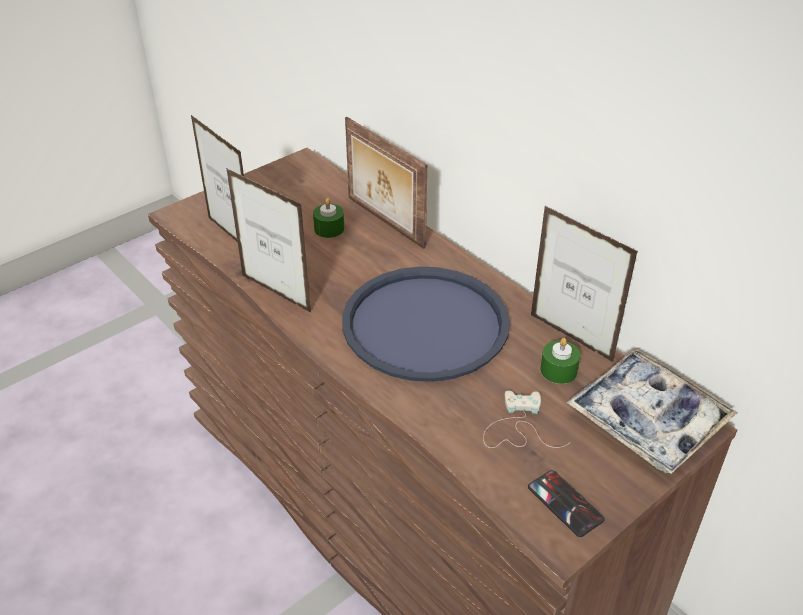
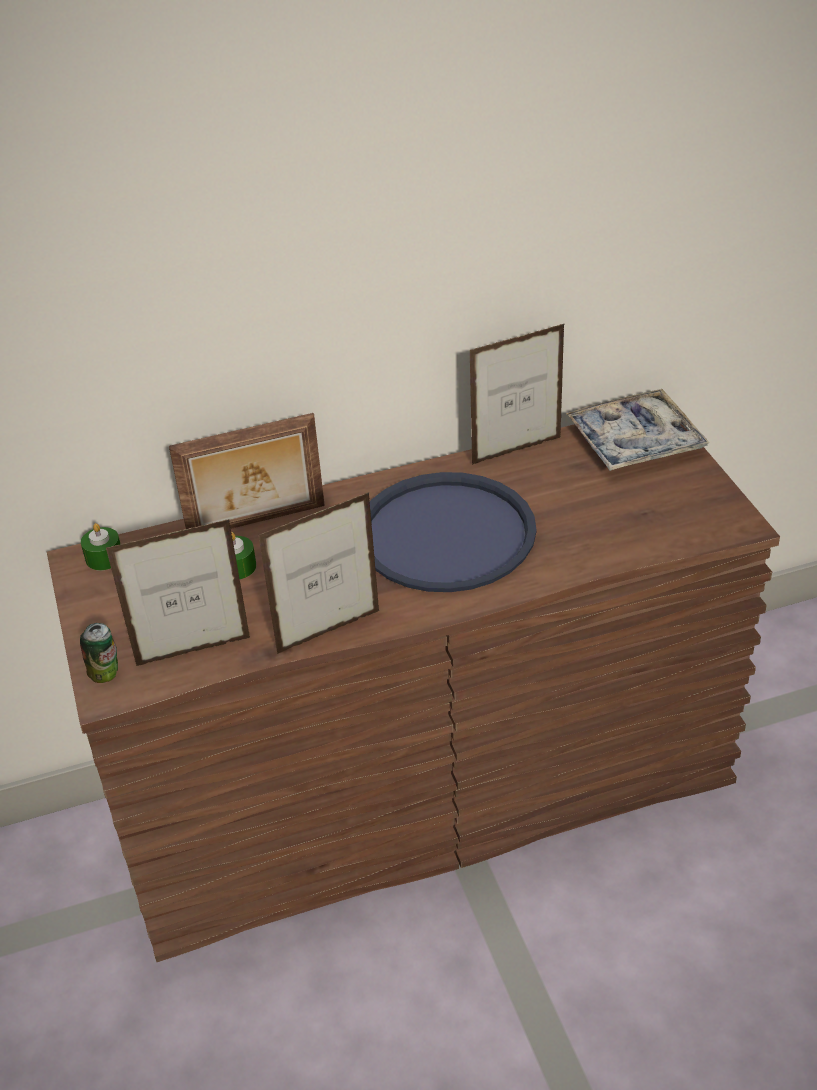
camera: 65 degrees left, 0 degrees up
(197, 208) = (106, 673): none -> can
(517, 426) = (611, 513): white game controller -> none
(558, 370) = (554, 470): green candle -> green candle (104, 558)
(565, 503) = (705, 512): phone -> none

